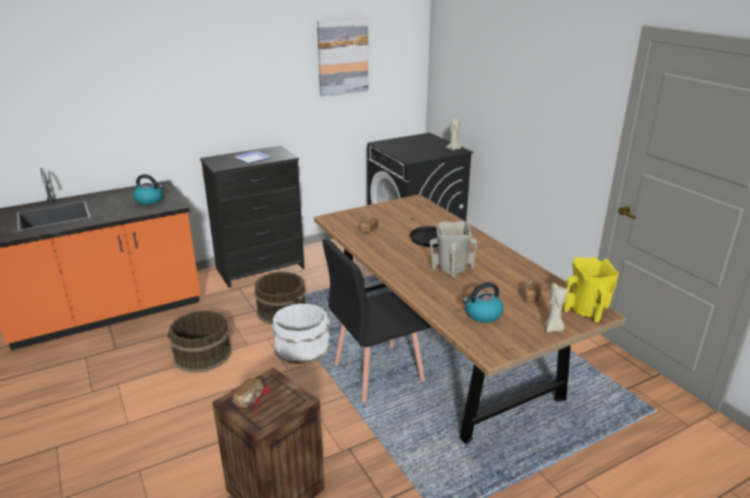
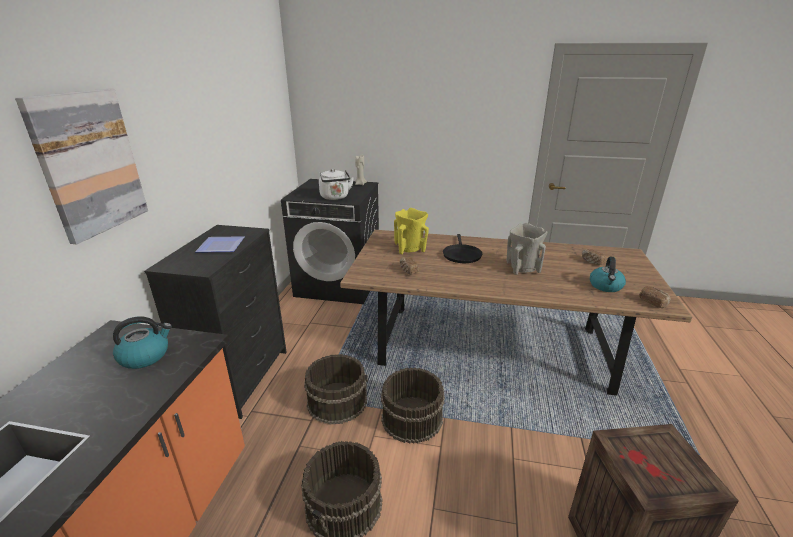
camera: 50 degrees left, 0 degrees up
(250, 399) = (653, 474): bread -> bread (653, 302)
(302, 346) = (411, 417): white bucket -> brown bucket
(342, 56) = (241, 108): picture -> picture (89, 163)
(377, 372) = (493, 392): black chair -> none
(404, 153) = (335, 197): none -> white kettle
(553, 329) = (643, 273): beige candle -> none
(586, 311) = (626, 255): yellow vase -> yellow vase (410, 249)

